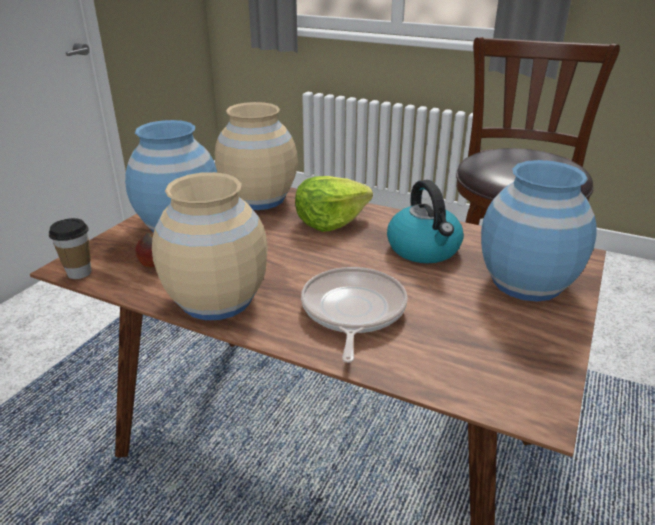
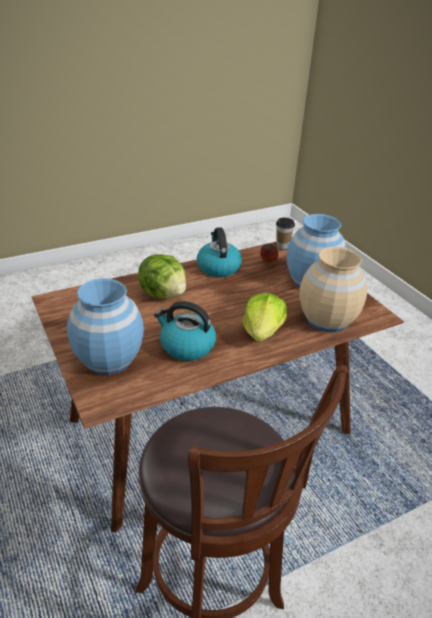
camera: 125 degrees right, 5 degrees up
(216, 300) = (218, 267): beige vase -> kettle
(352, 312) = (164, 294): frying pan -> lettuce

